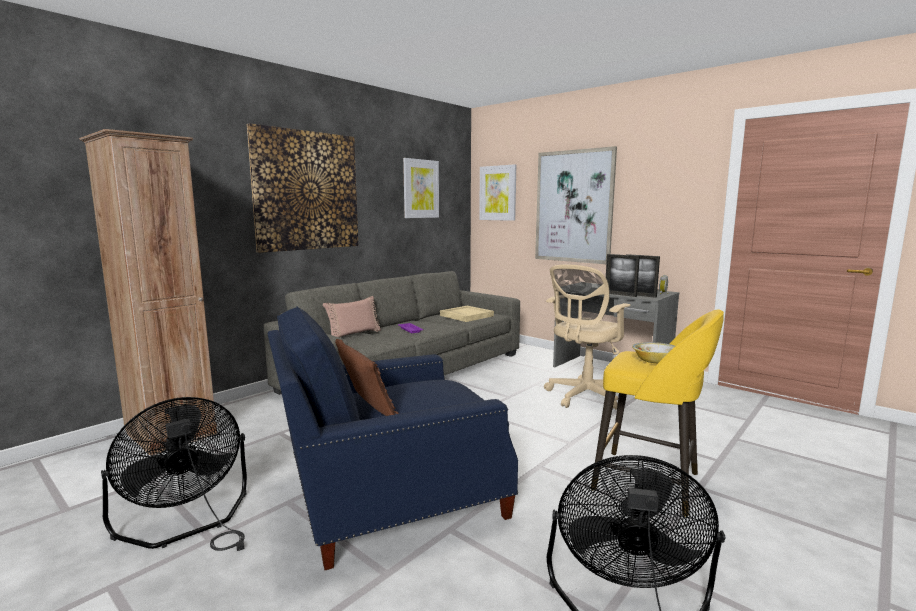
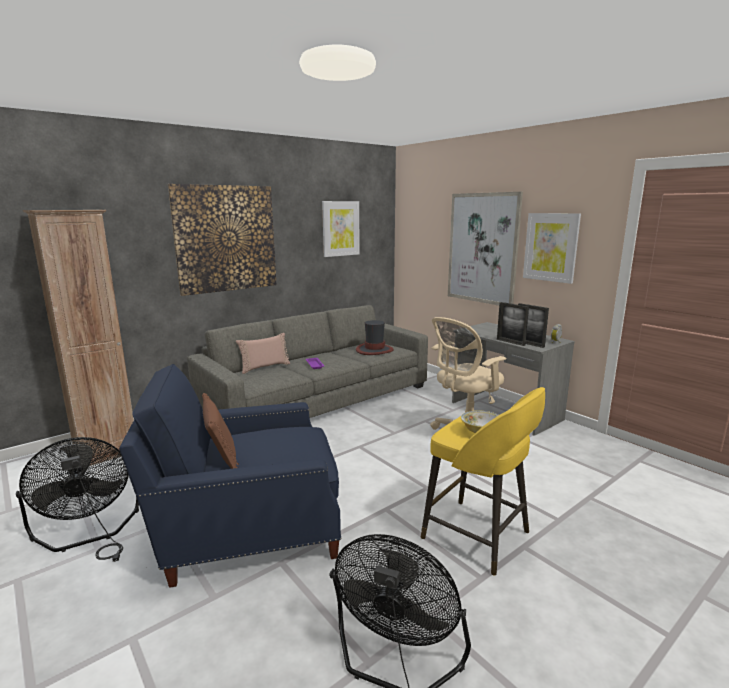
camera: 10 degrees right, 5 degrees up
(466, 316) = (374, 350): beige tray -> hat
(498, 193) = (417, 230): picture -> picture (551, 247)

